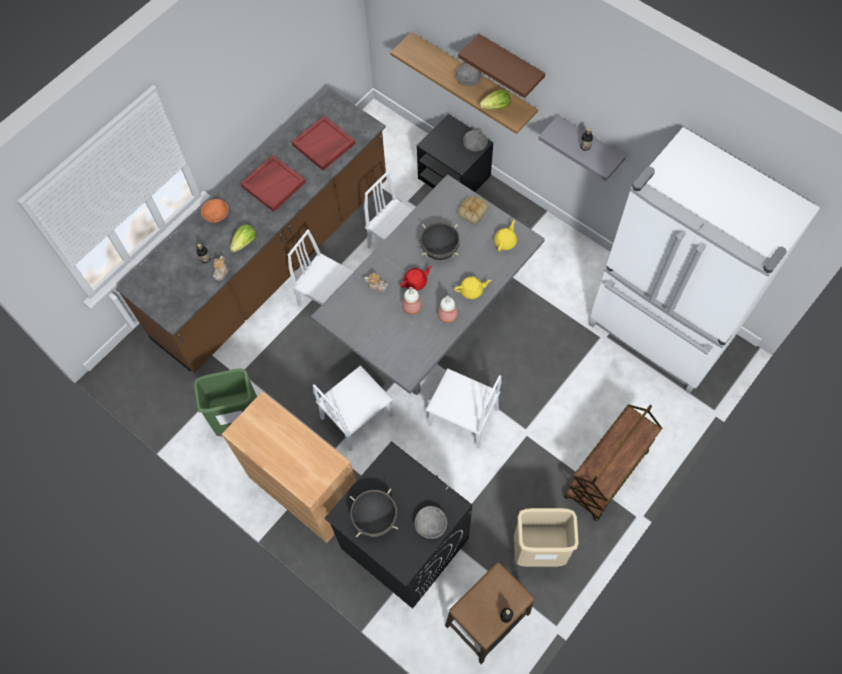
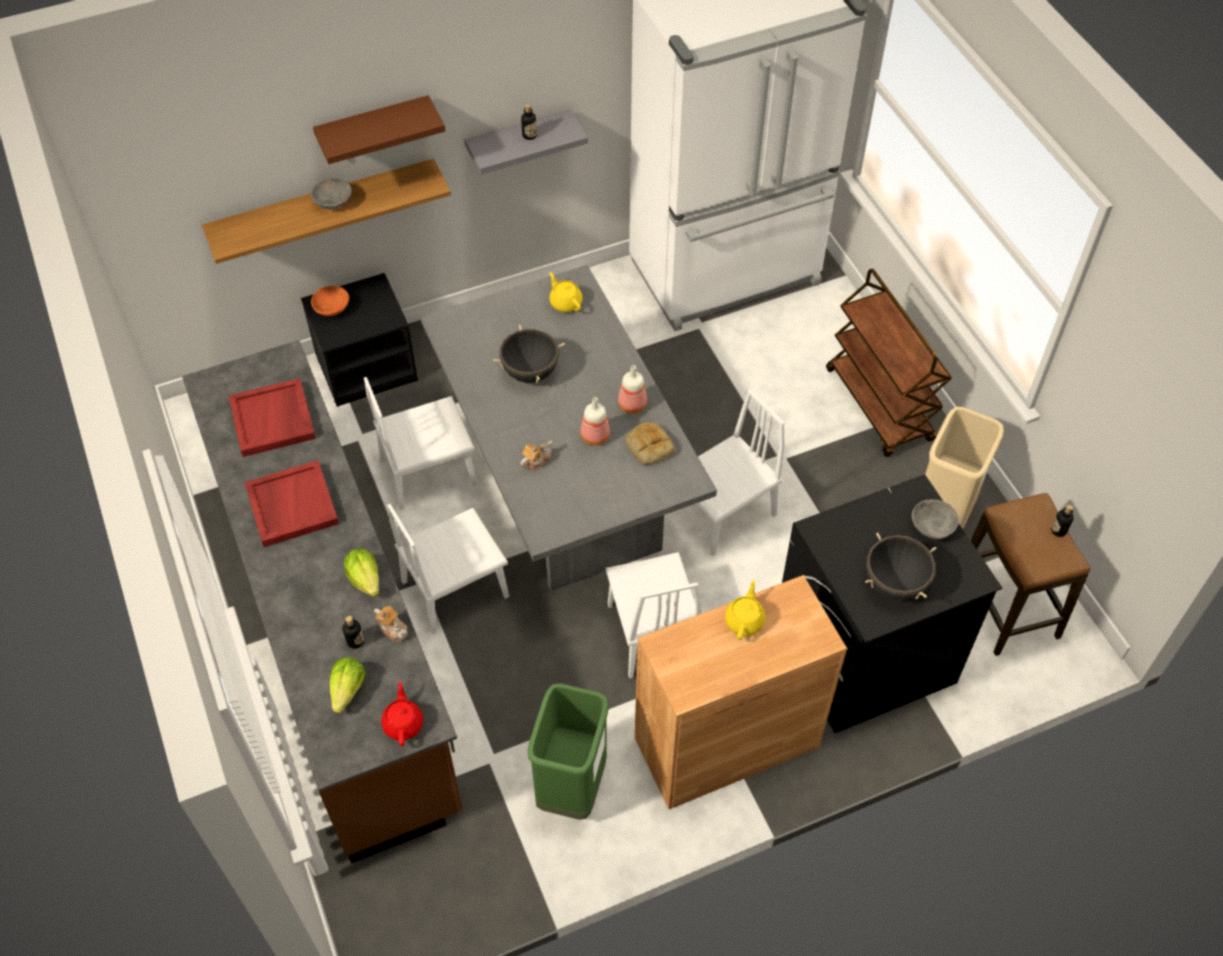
camera: 65 degrees left, 10 degrees down
(217, 216) = (290, 598): orange bowl -> orange bowl (332, 308)
(416, 282) = (560, 416): red teapot -> red teapot (403, 723)
(472, 210) = (495, 314): bread -> bread (648, 446)
(472, 290) = (613, 365): yellow teapot -> yellow teapot (745, 620)
(474, 145) = (373, 292): grey bowl -> none
(496, 107) = (397, 193): lettuce -> lettuce (348, 690)

